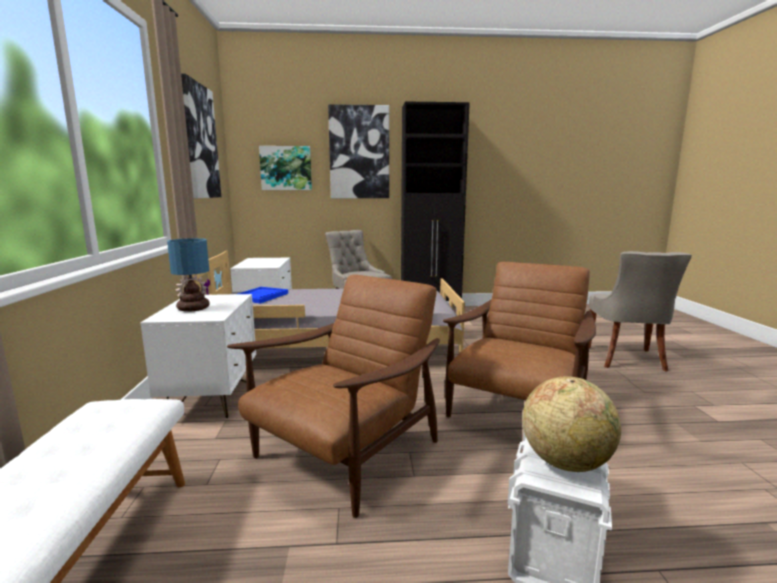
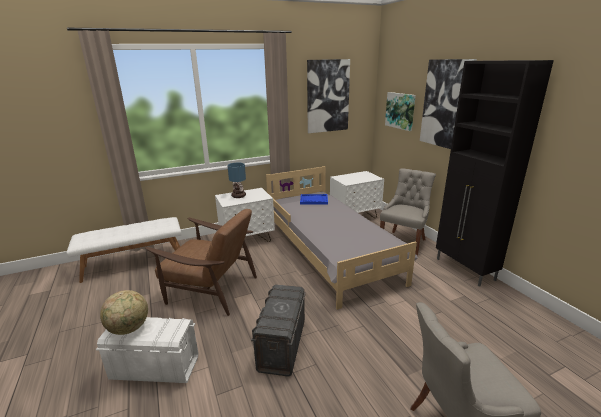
camera: 70 degrees right, 10 degrees up
(518, 409) = (282, 345): brown armchair -> grey storage box

